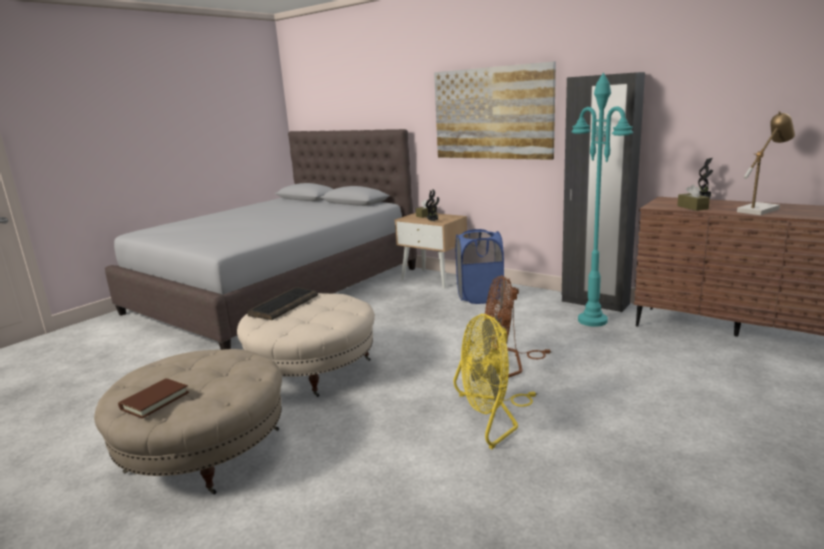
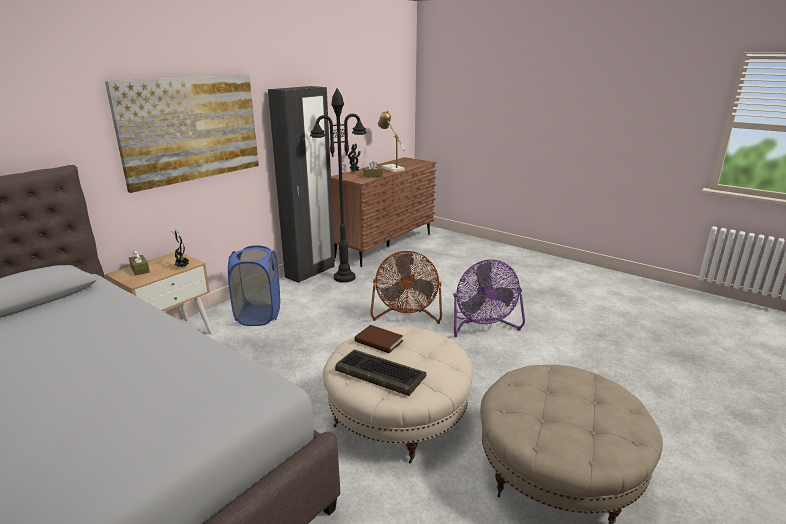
camera: 90 degrees left, 5 degrees up
(155, 401) = (618, 418): brown book -> brown book (378, 341)
(493, 414) = (480, 326): yellow fan -> purple fan
(593, 321) = (344, 277): turquoise floor lamp -> black floor lamp

